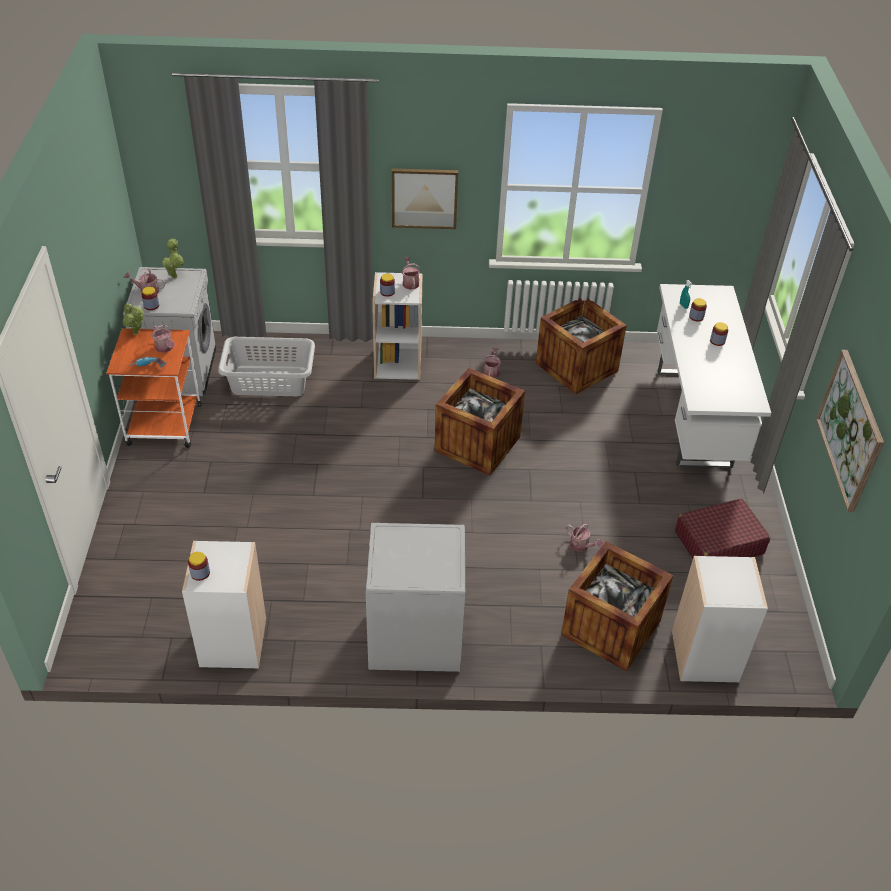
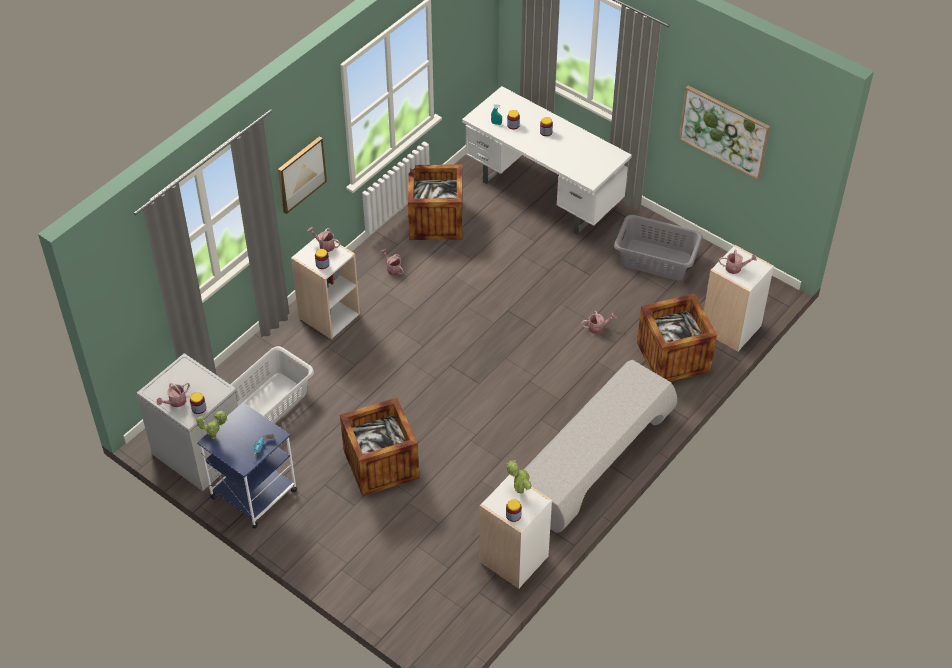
camera: 50 degrees left, 5 degrees up
(164, 423) = (253, 492): orange cart -> blue cart
(165, 348) = (251, 427): watering can -> watering can (735, 268)
(175, 276) = (174, 376): potted plant -> potted plant (519, 490)
(415, 636) = (594, 458): white washing machine -> grey bench
(477, 444) = (457, 322): crate -> crate (381, 464)
(718, 542) = (656, 260): red suitcase -> grey laundry basket

